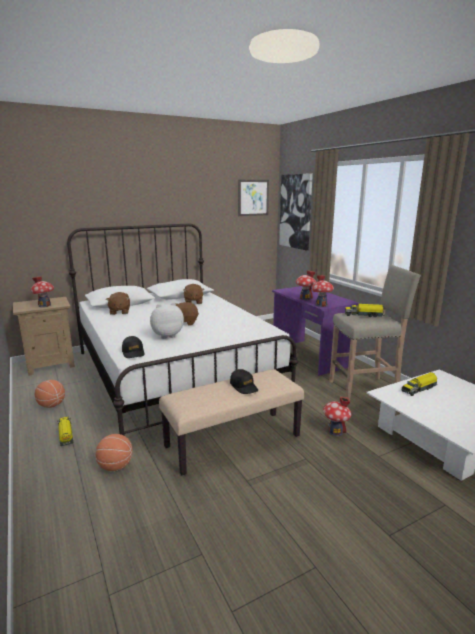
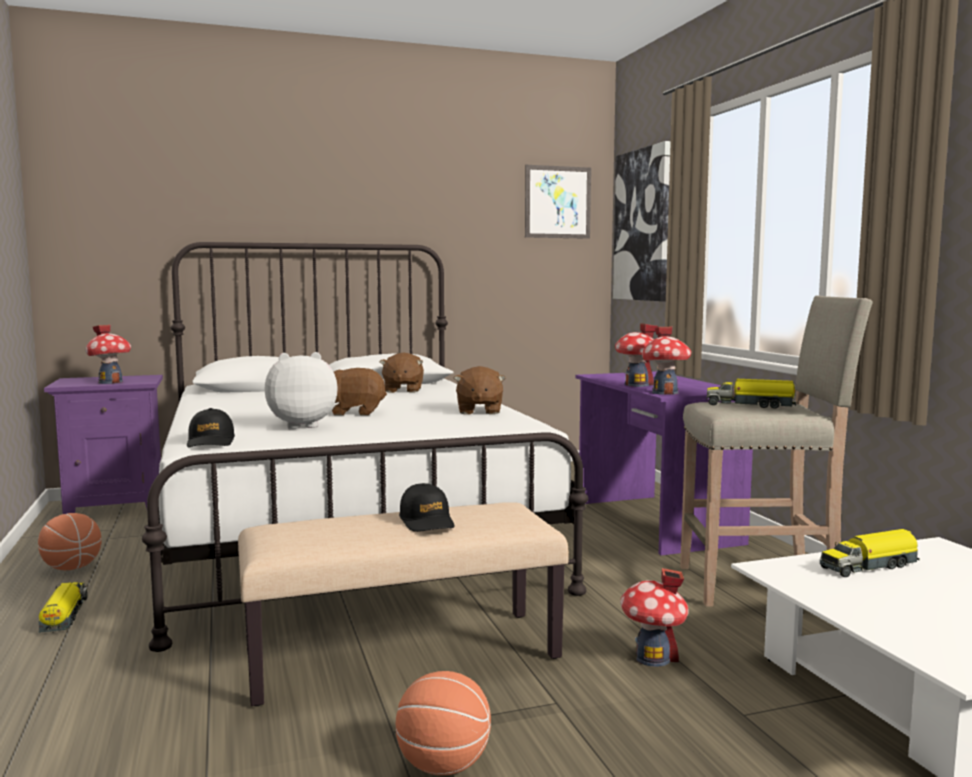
camera: 10 degrees right, 10 degrees down
(51, 364) = (116, 507): beige nightstand -> purple nightstand
(116, 466) = (125, 678): basketball -> basketball (444, 765)
(119, 312) = (244, 397): brown plush toy -> brown plush toy (479, 411)

